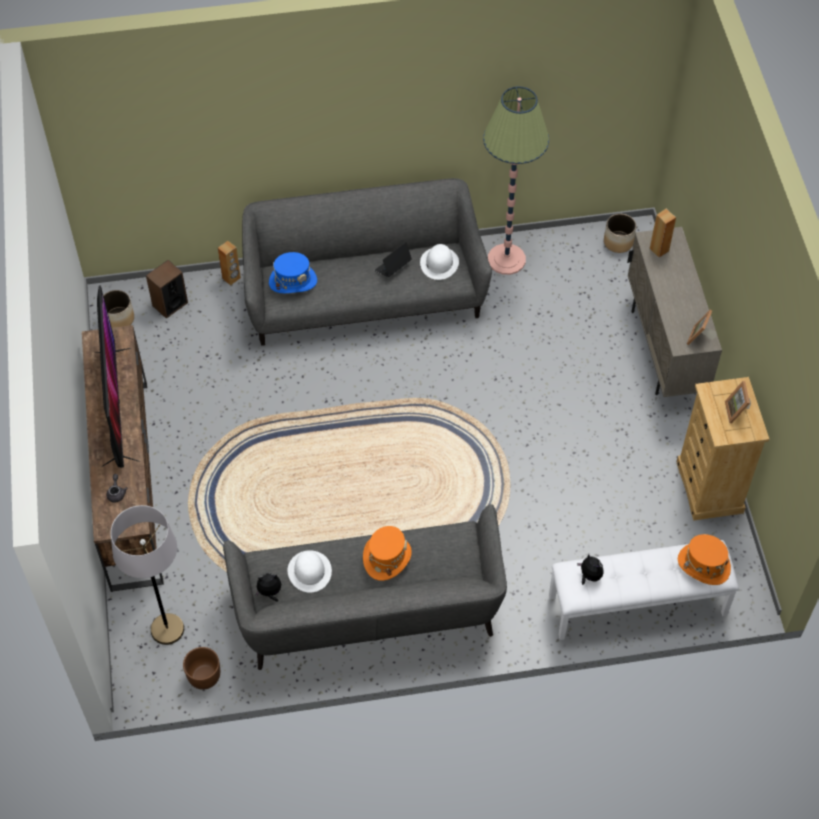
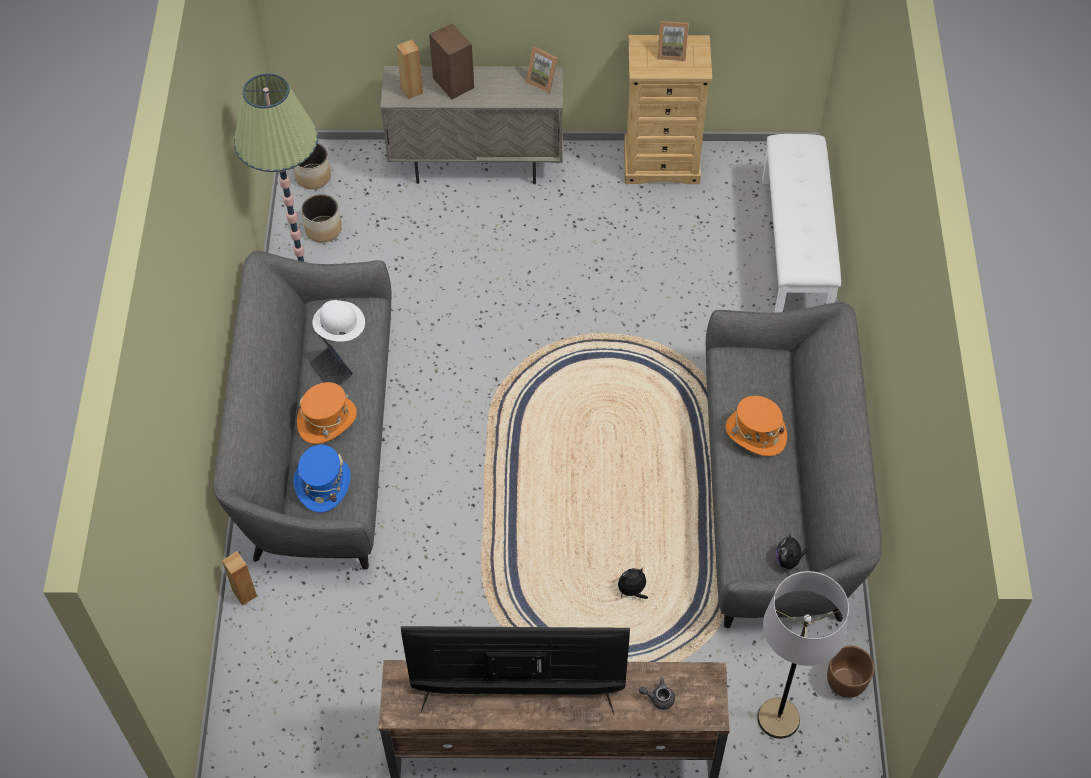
camera: 80 degrees left, 0 degrees up
(119, 318) = (274, 745): planter -> planter (323, 229)
(170, 304) = (267, 675): speaker -> speaker (453, 83)
(309, 571) = (765, 514): white hat -> none
(589, 576) = (802, 250): plush toy -> plush toy (632, 591)
(703, 565) = (799, 154): orange hat -> orange hat (327, 420)

